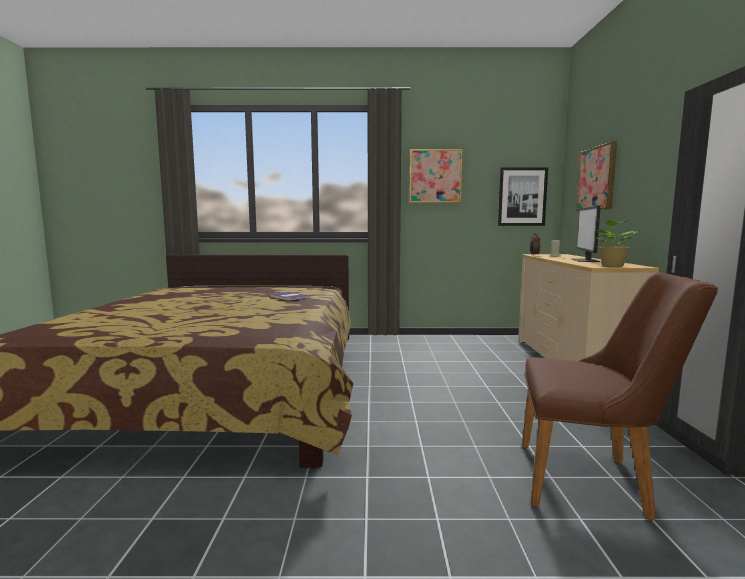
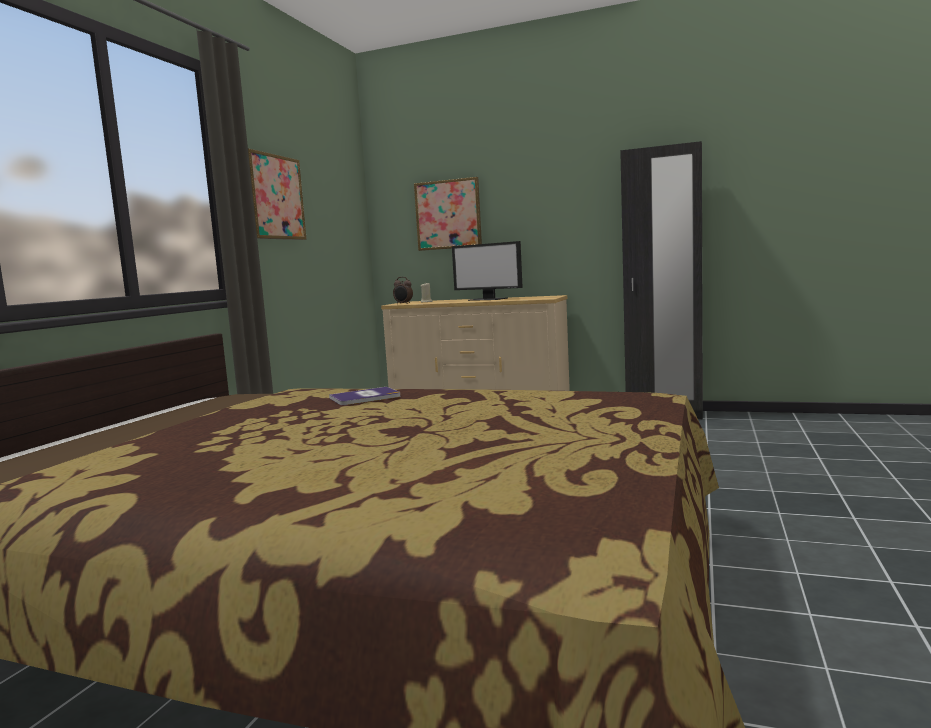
camera: 70 degrees left, 0 degrees up
(522, 197) = (346, 233): picture -> none
(595, 481) = (712, 444): brown chair -> none
(612, 266) = (548, 297): potted plant -> none

